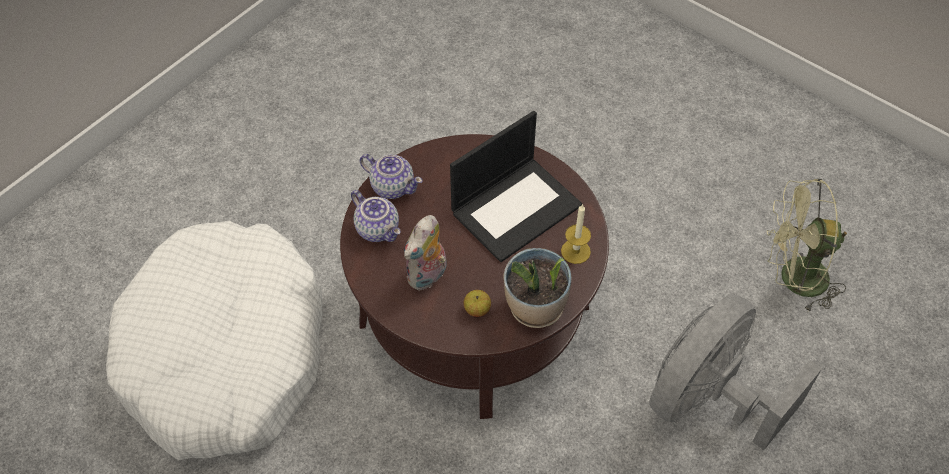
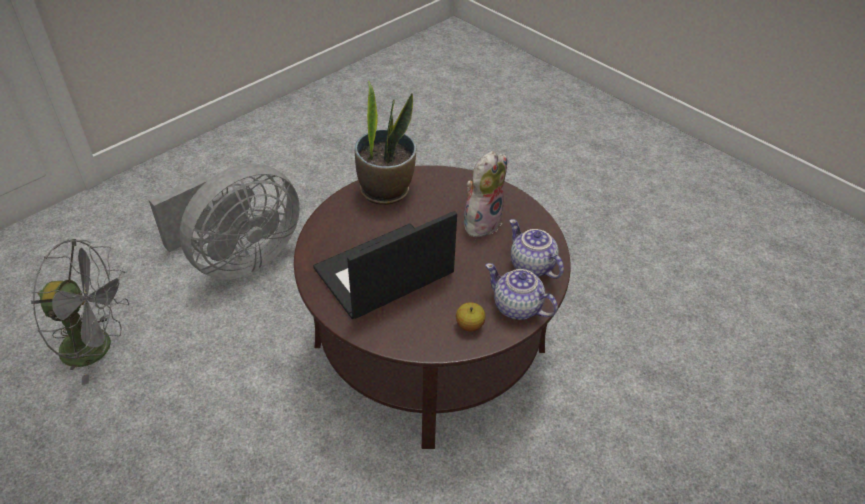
camera: 175 degrees left, 10 degrees down
(225, 354) = (670, 334): white dog bed -> none
(477, 310) = (438, 193): apple -> apple (469, 325)
(575, 251) = (334, 229): candle -> none
(793, 279) = (98, 347): green fan -> grey fan

